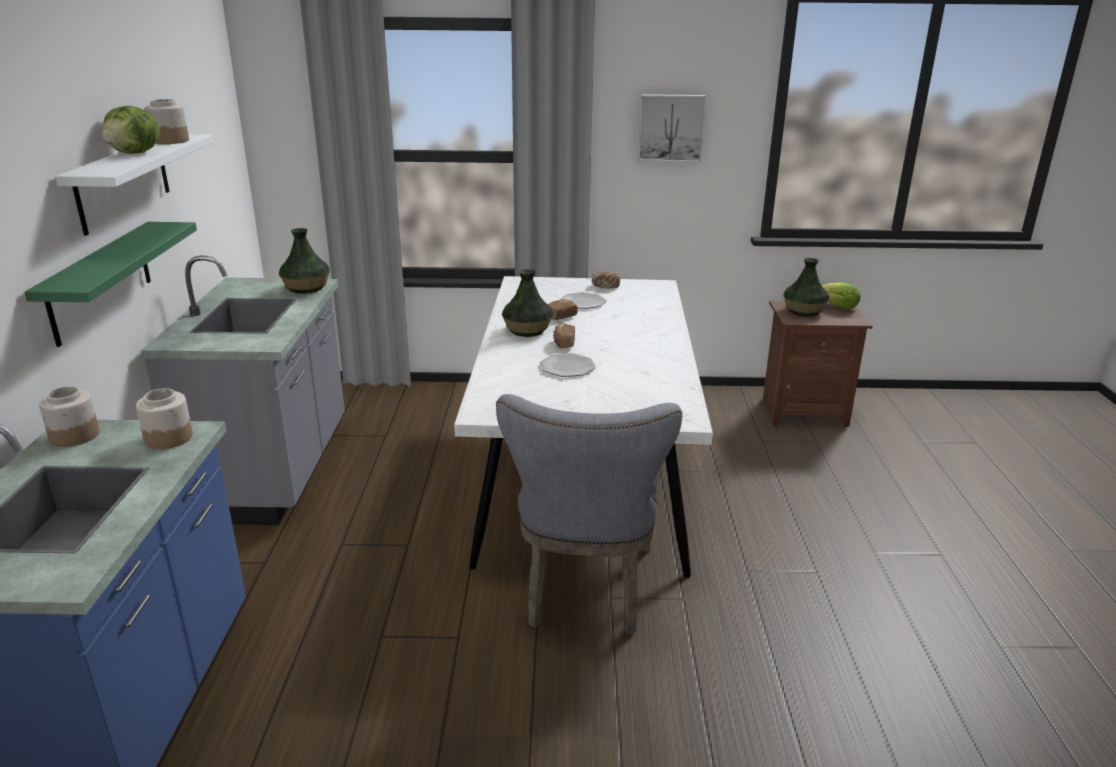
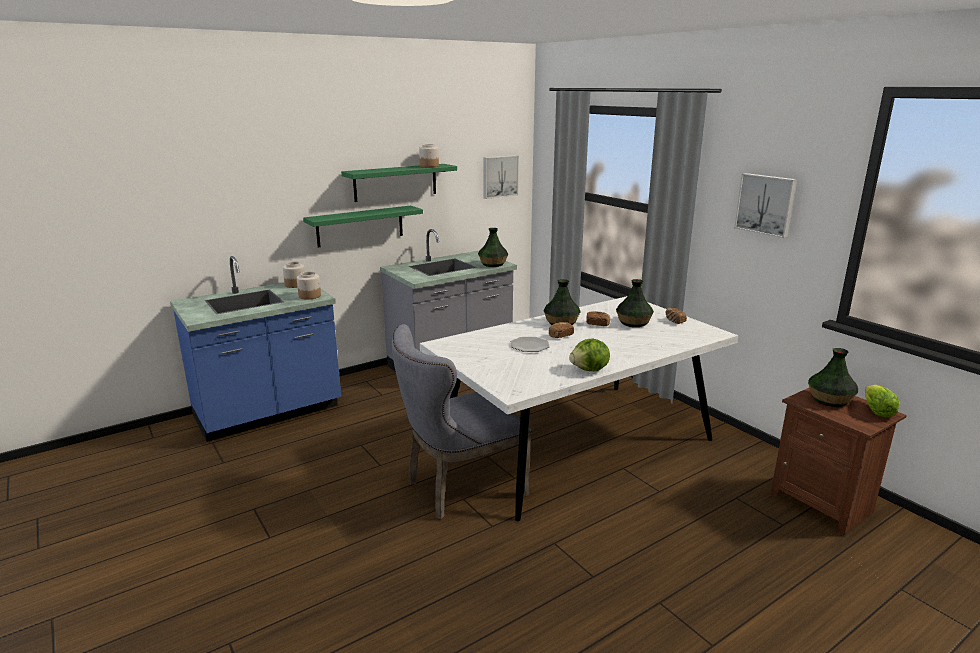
camera: 55 degrees right, 5 degrees down
(123, 182) = (395, 182): white shelf -> green shelf
(136, 153) = (396, 168): lettuce -> lettuce (590, 370)
(219, 145) = (499, 176): none -> picture
(582, 302) = (633, 323): plate -> vase

